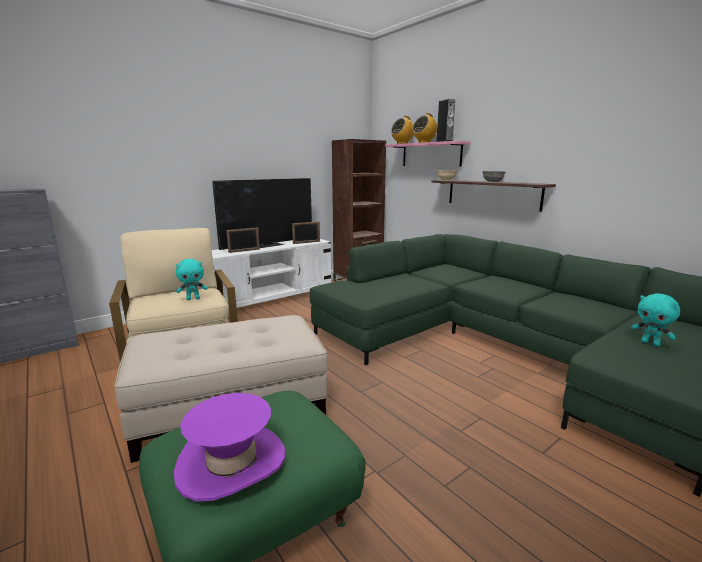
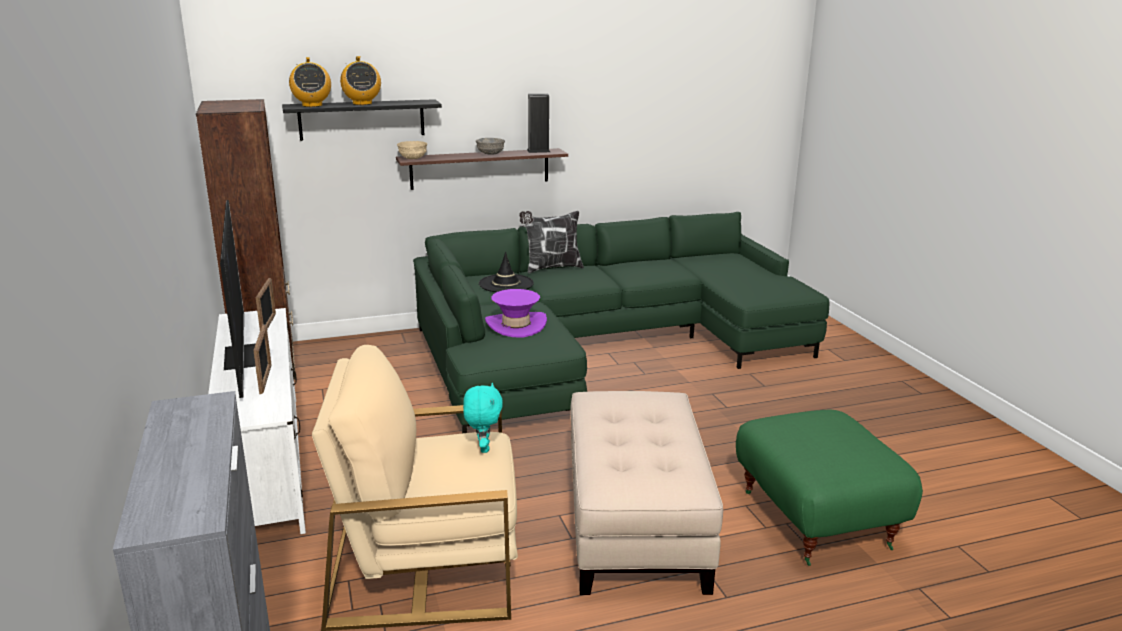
camera: 70 degrees left, 5 degrees up
(232, 462) = (857, 447): purple hat -> purple hat (516, 325)
(431, 154) = (362, 119): pink shelf -> black shelf
(444, 141) = (400, 102): speaker -> speaker (538, 151)
(453, 273) = (506, 284): none -> black hat
(510, 278) = (551, 268): none -> pillow
(650, 343) = (736, 278): turquoise plush toy -> none

